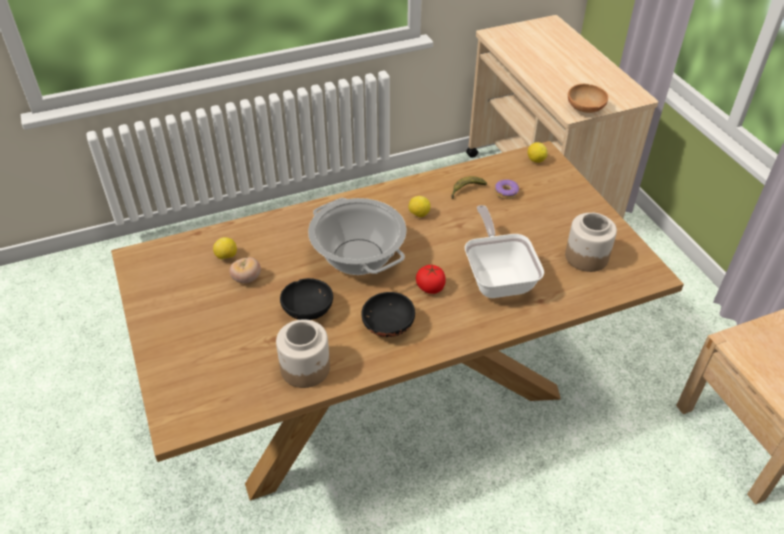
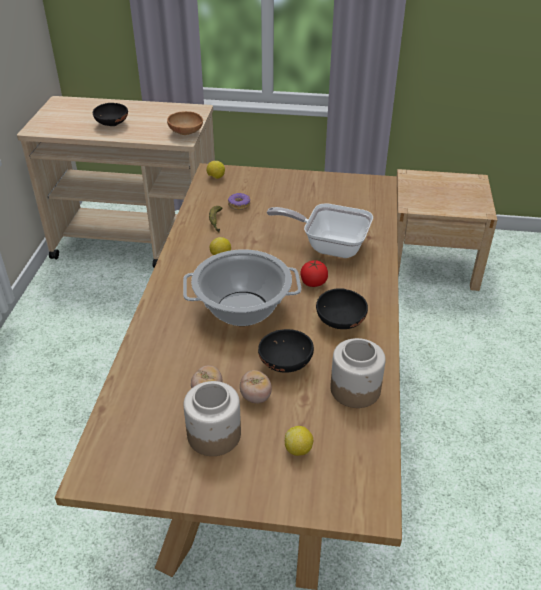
camera: 60 degrees left, 5 degrees down
(226, 257) = (161, 397): lemon -> lemon (298, 450)
(258, 308) = (256, 397): none -> tomato
(547, 65) = (111, 125): none -> black bowl
(586, 256) = (340, 200): jar -> jar (213, 435)

